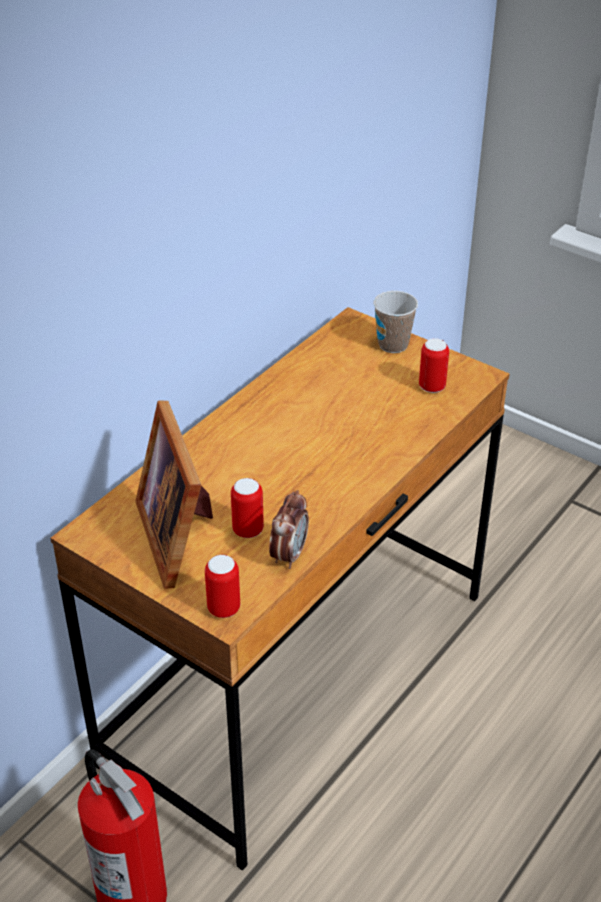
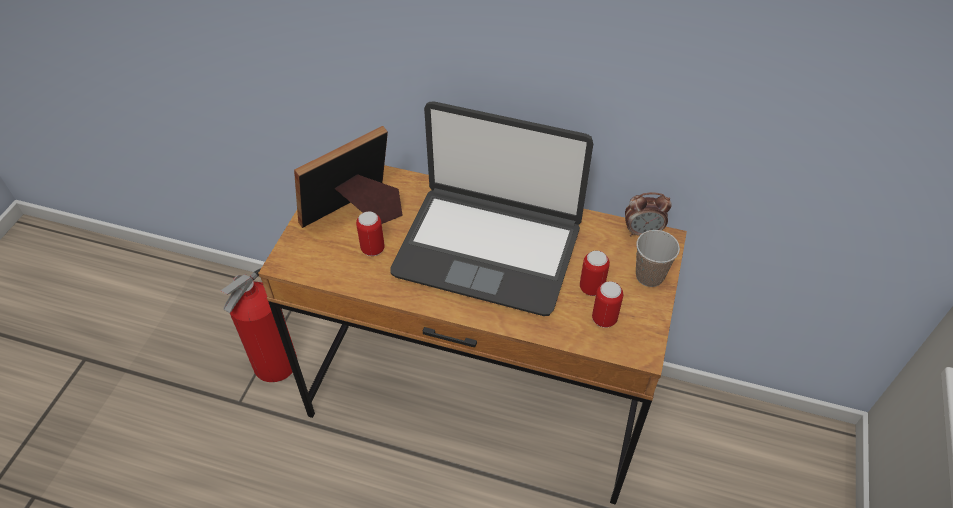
camera: 70 degrees right, 10 degrees up
(224, 608) = (290, 259): can -> can (591, 288)
(289, 555) = (355, 279): alarm clock -> alarm clock (642, 232)
(299, 439) = (488, 249): none -> laptop

